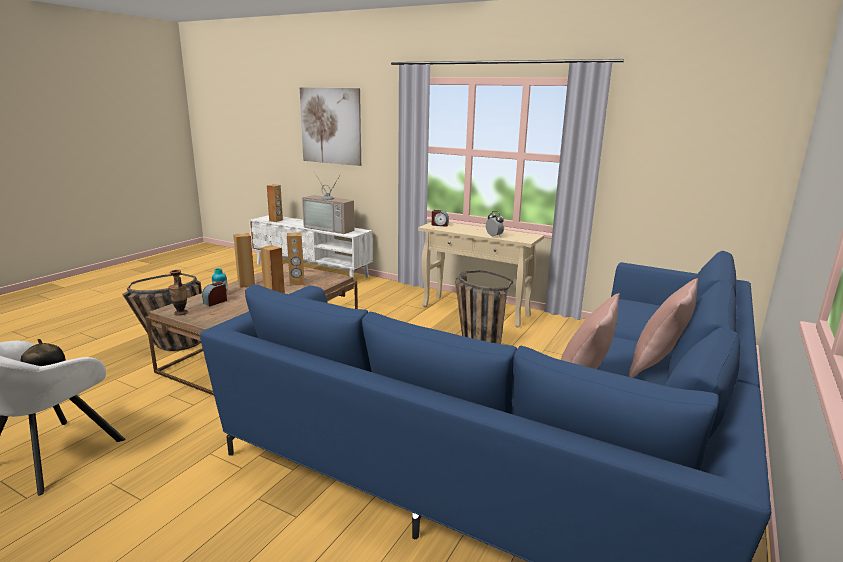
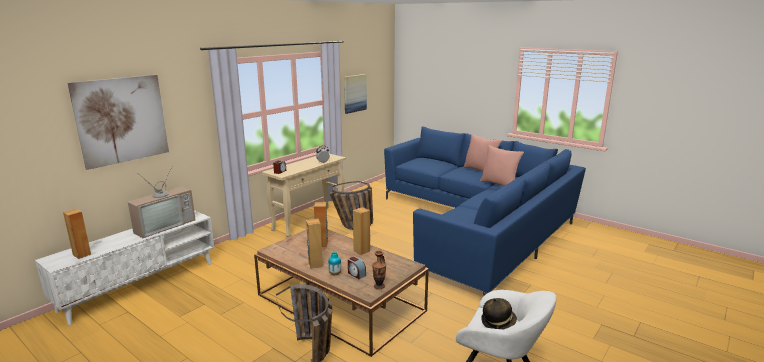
camera: 80 degrees left, 0 degrees up
(656, 160) = (354, 93): none -> picture

